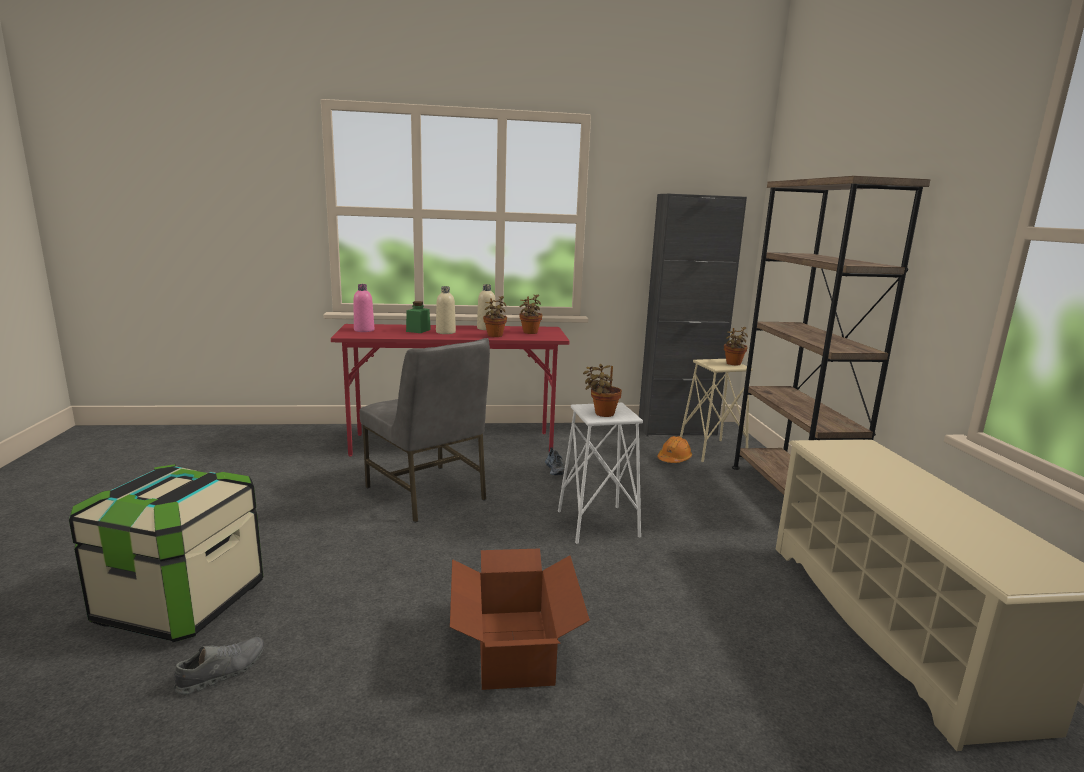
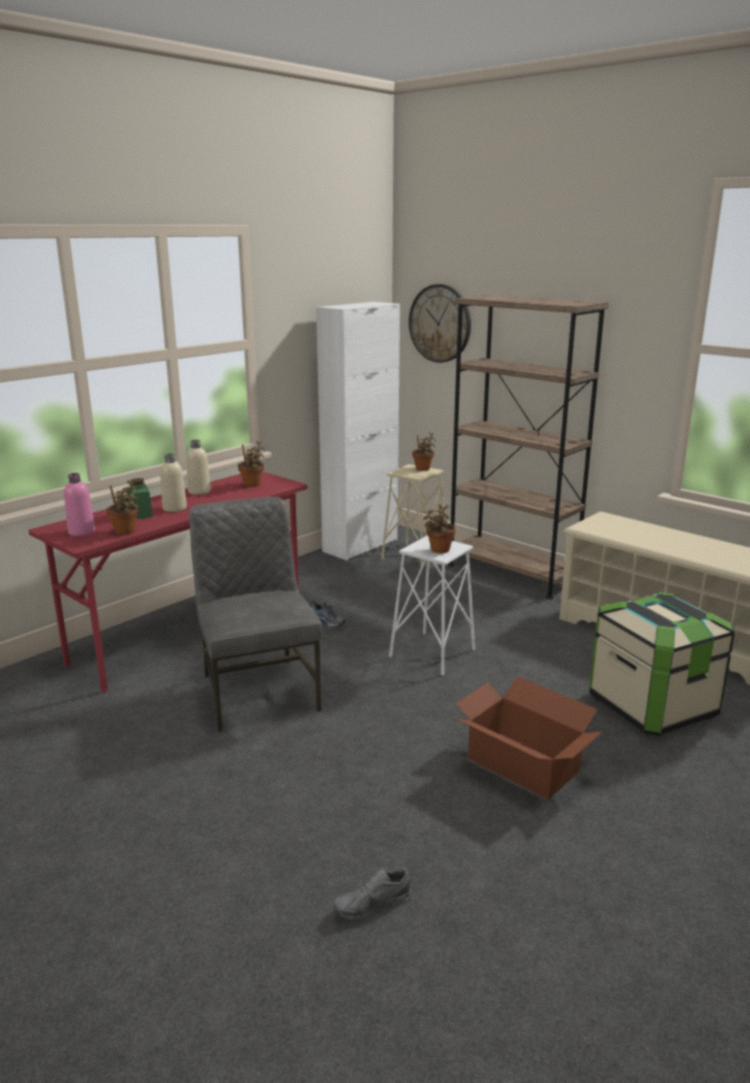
camera: 40 degrees left, 5 degrees up
(182, 602) = (228, 891): storage box -> storage box (652, 706)
(222, 672) = (372, 904): grey shoe -> grey shoe turned 120 degrees counterclockwise
(427, 493) = (258, 691): grey chair -> grey chair turned 120 degrees counterclockwise
(494, 336) = (232, 498): potted plant -> potted plant (126, 532)
(674, 459) = (399, 574): orange hard hat -> none
(677, 430) = (360, 545): black cabinet -> white cabinet
(791, 220) = (440, 323): none -> wall clock

